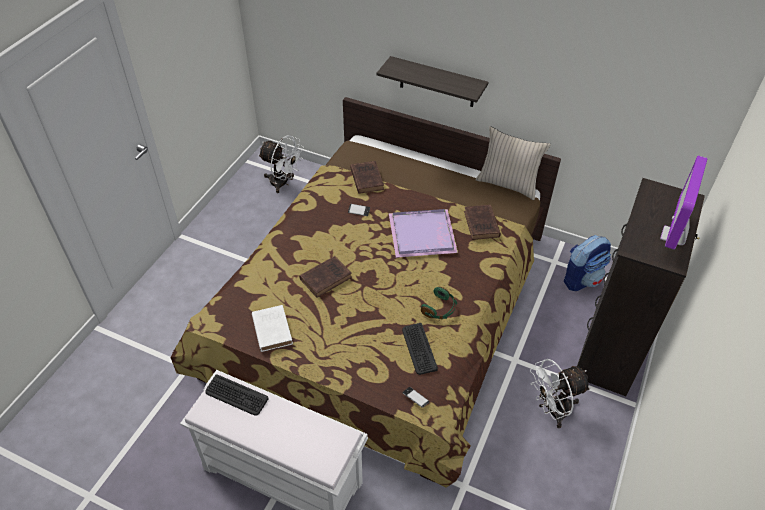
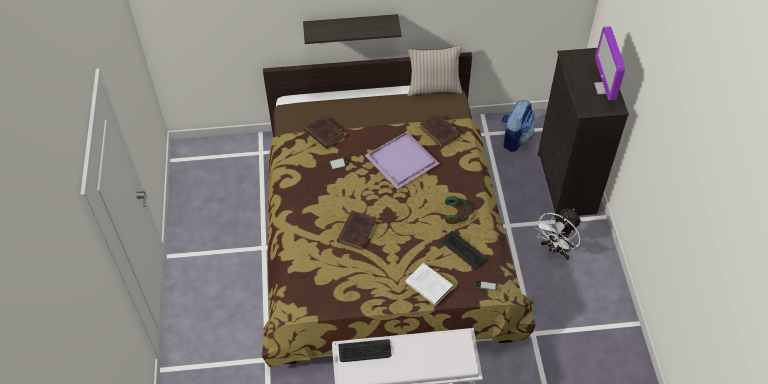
camera: 30 degrees left, 5 degrees up
(272, 329) = (347, 290): white book -> white book (428, 285)
(283, 183) = (221, 166): white fan -> none

